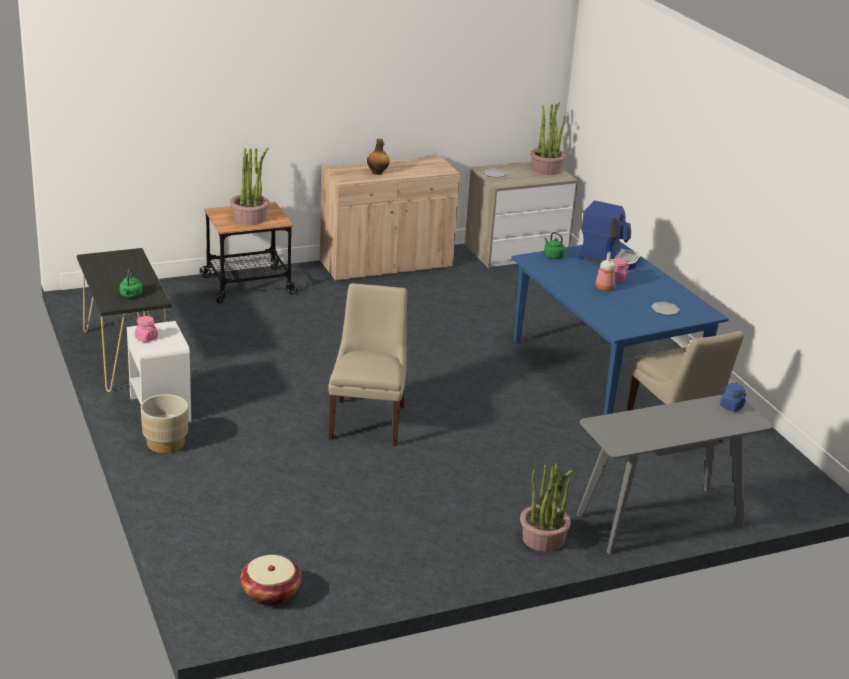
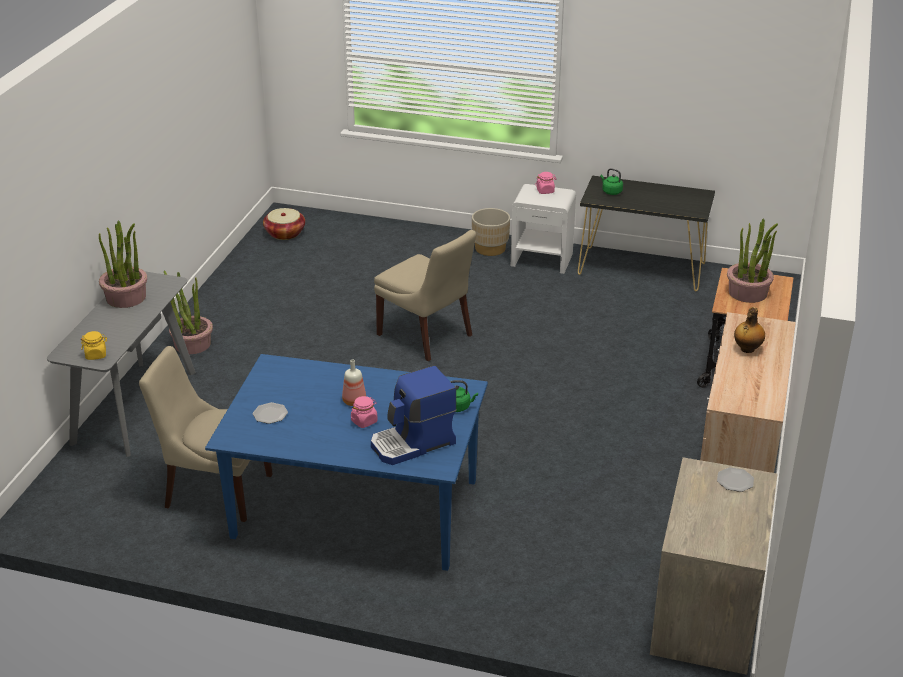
camera: 130 degrees right, 5 degrees up
(546, 169) = (724, 541): potted plant -> potted plant (126, 297)
(731, 406) = (96, 355): blue jar -> yellow jar

